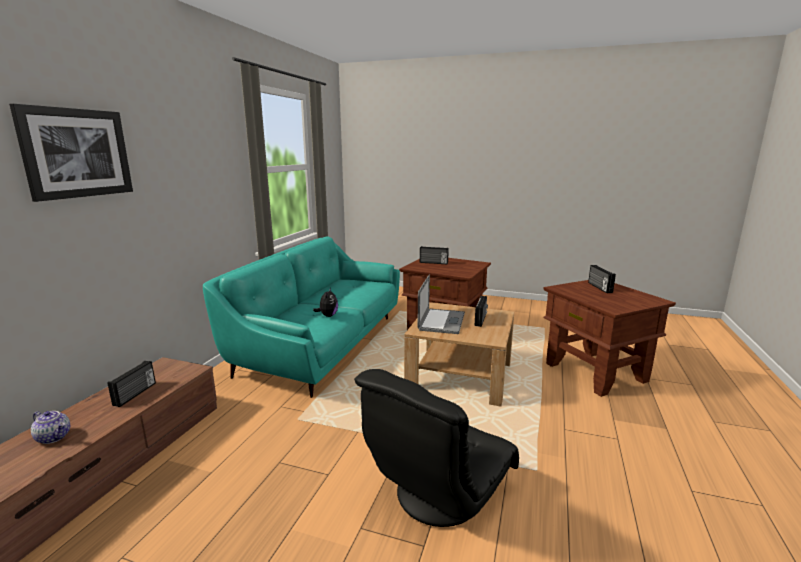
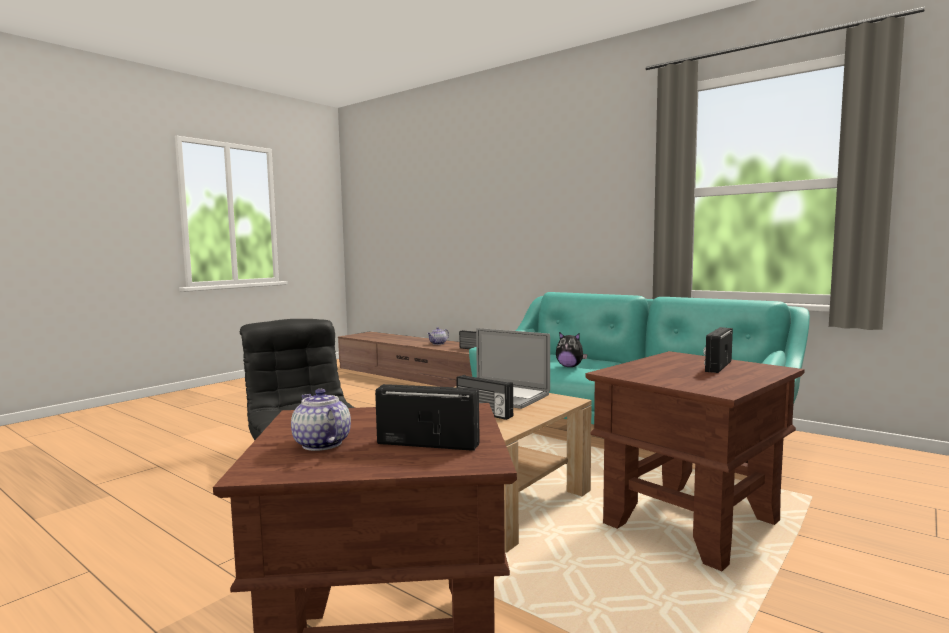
camera: 110 degrees right, 10 degrees down
(77, 153) = (503, 186): picture -> none
(628, 299) = (321, 444): none -> teapot

